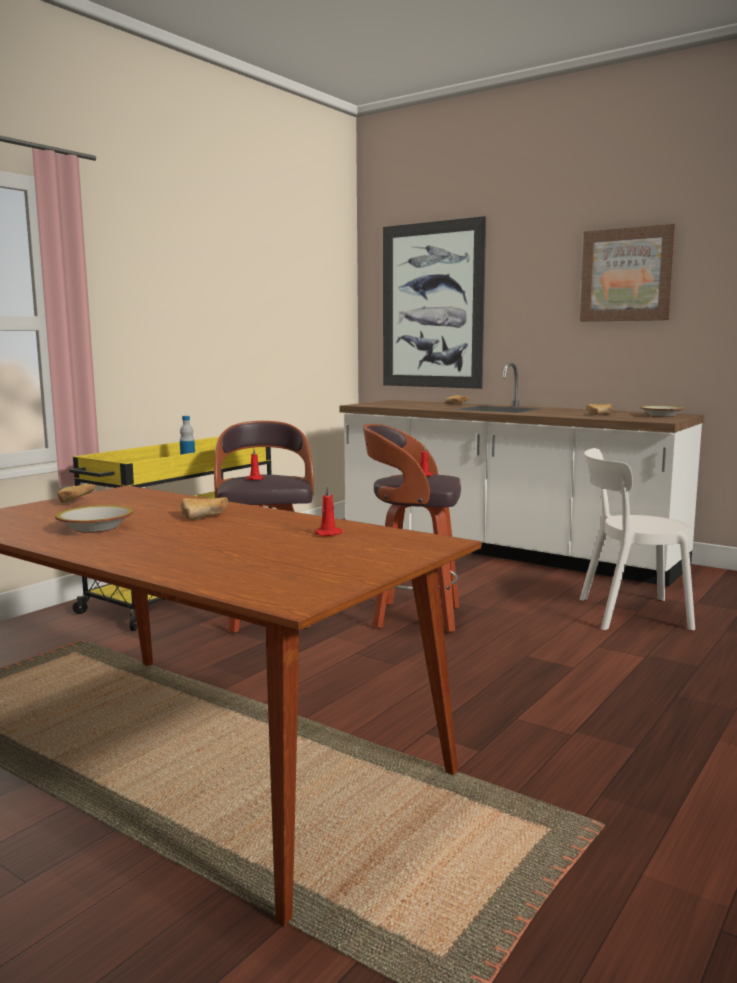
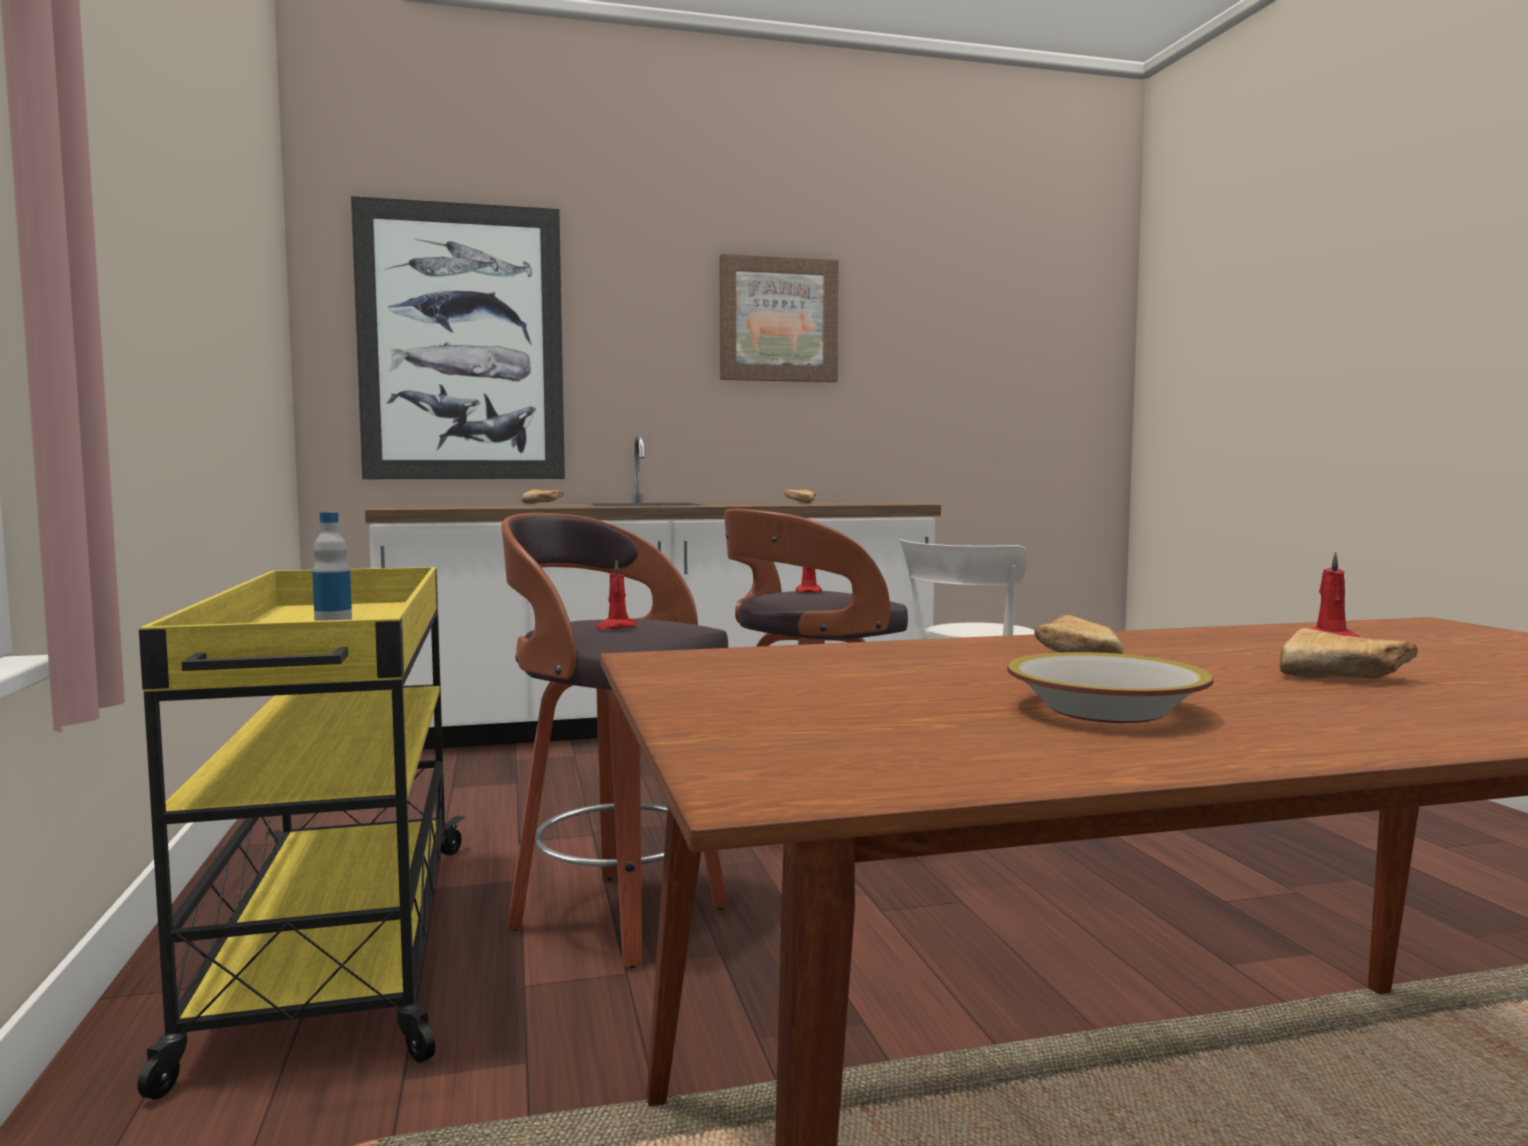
camera: 50 degrees left, 5 degrees down
(74, 502) = (731, 692): bread -> bread (1346, 677)
(661, 416) = (870, 501): bowl -> none

